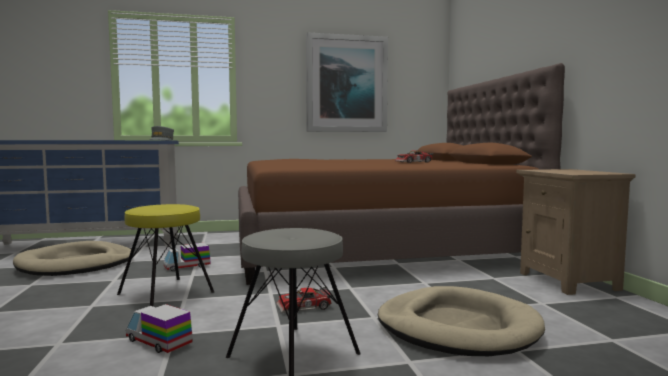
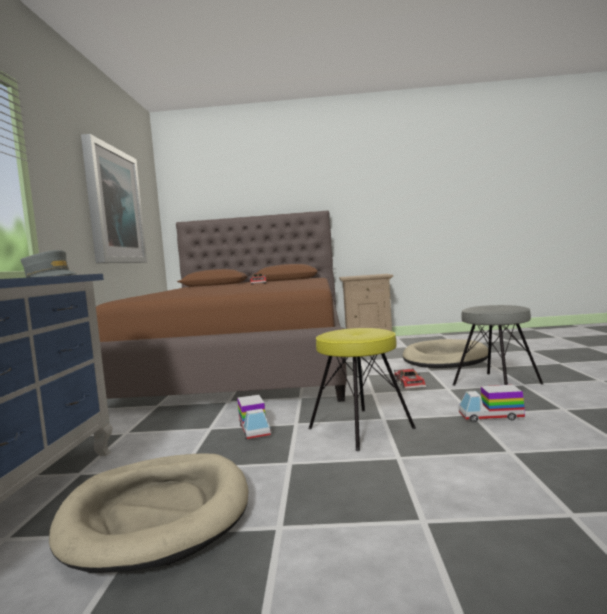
camera: 75 degrees left, 0 degrees up
(158, 342) = (490, 416): toy truck -> toy truck turned 45 degrees clockwise

